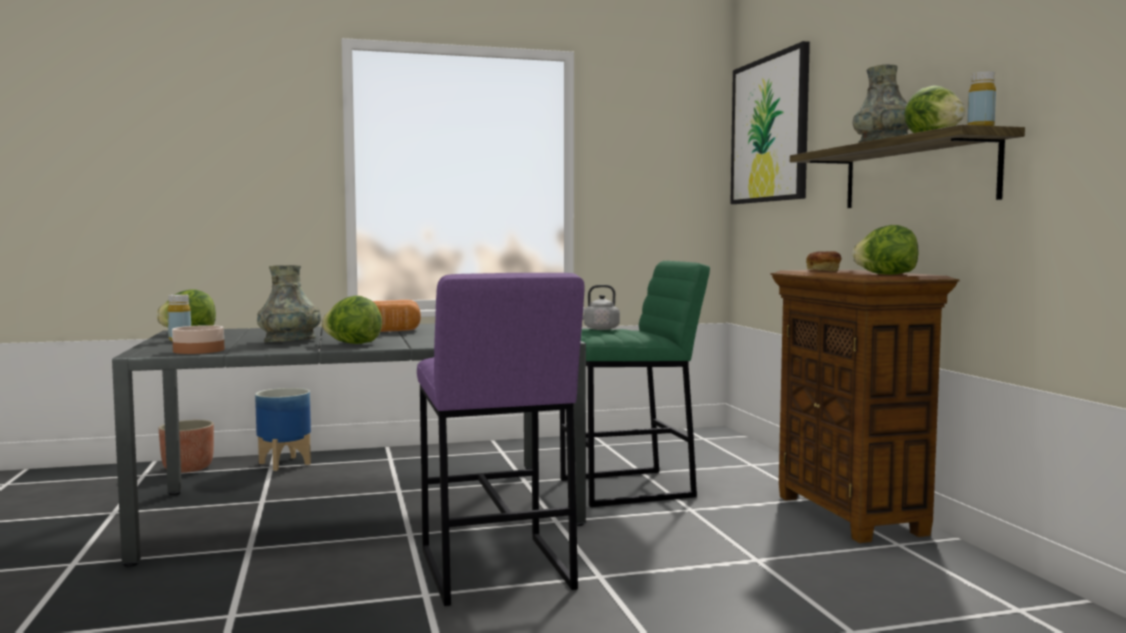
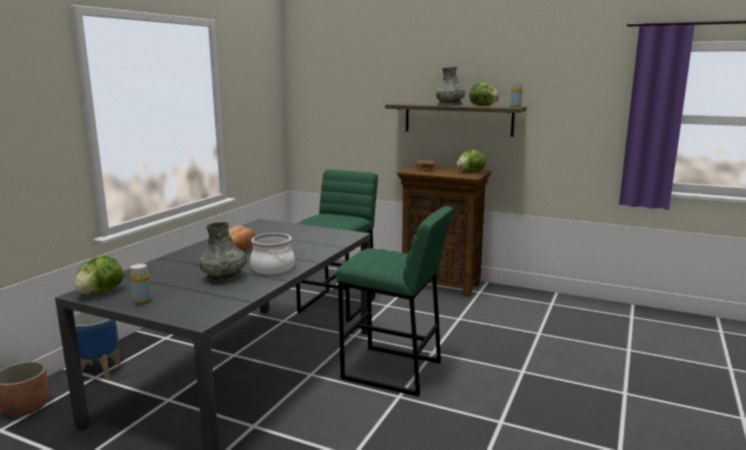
camera: 50 degrees left, 10 degrees up
(198, 350) = (219, 305): bowl -> none
(353, 343) = (273, 268): lettuce -> cooking pot
(496, 570) = (394, 370): purple stool -> green stool
(599, 329) = (323, 218): grey kettle -> none
(769, 130) = (329, 78): picture -> none

